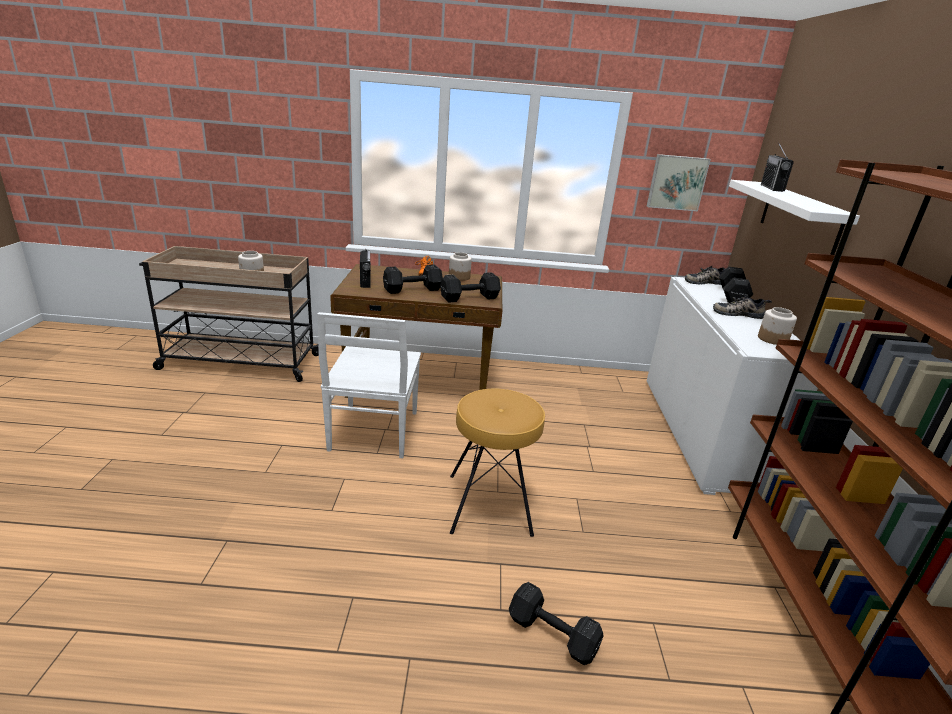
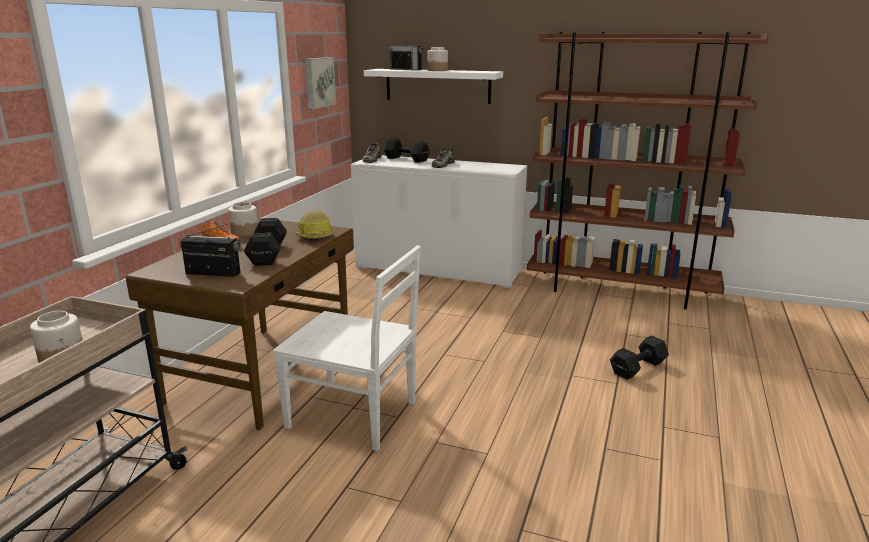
camera: 70 degrees left, 5 degrees down
(468, 298) = (315, 235): black dumbbell -> hard hat
(490, 504) = (500, 367): brown stool -> none
(773, 339) = (490, 166): jar -> jar (437, 70)

